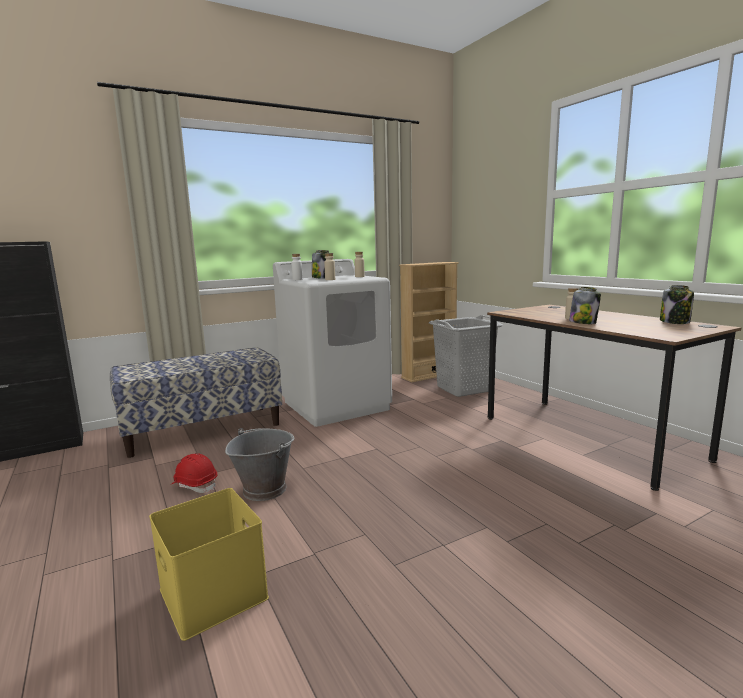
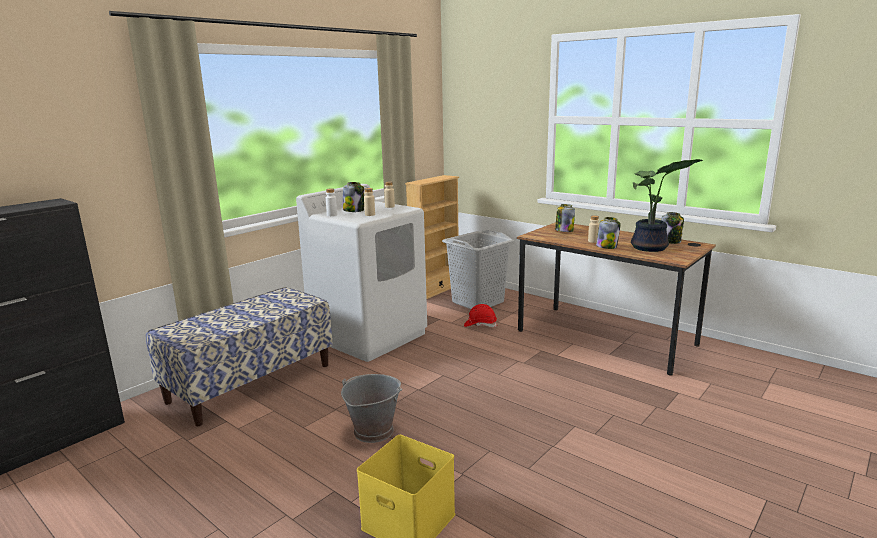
camera: 20 degrees left, 5 degrees up
(195, 485) = (302, 440): red hard hat -> red hard hat (480, 325)
(546, 310) = (564, 231): none -> jar
(640, 326) = (650, 248): none -> potted plant

